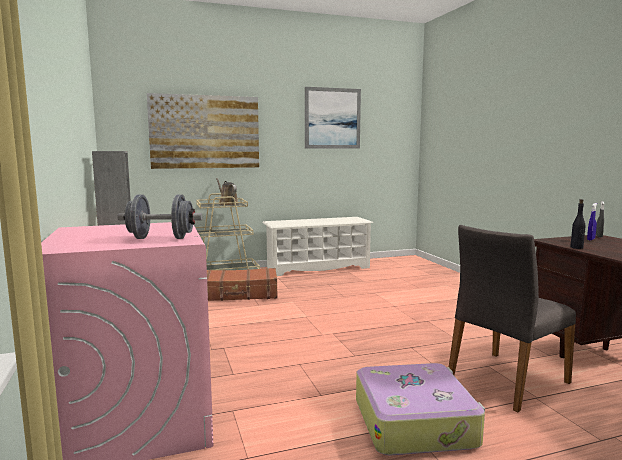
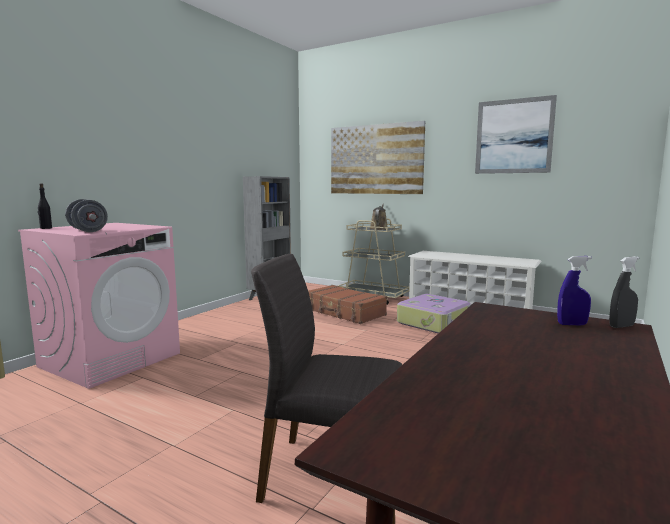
camera: 50 degrees right, 0 degrees up
(415, 422) = (180, 447): suitcase -> suitcase (434, 323)
(576, 247) = (468, 323): black bottle -> black bottle (45, 228)

